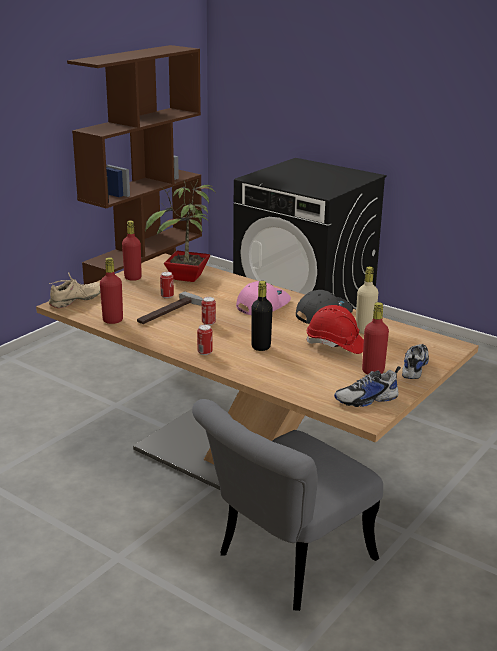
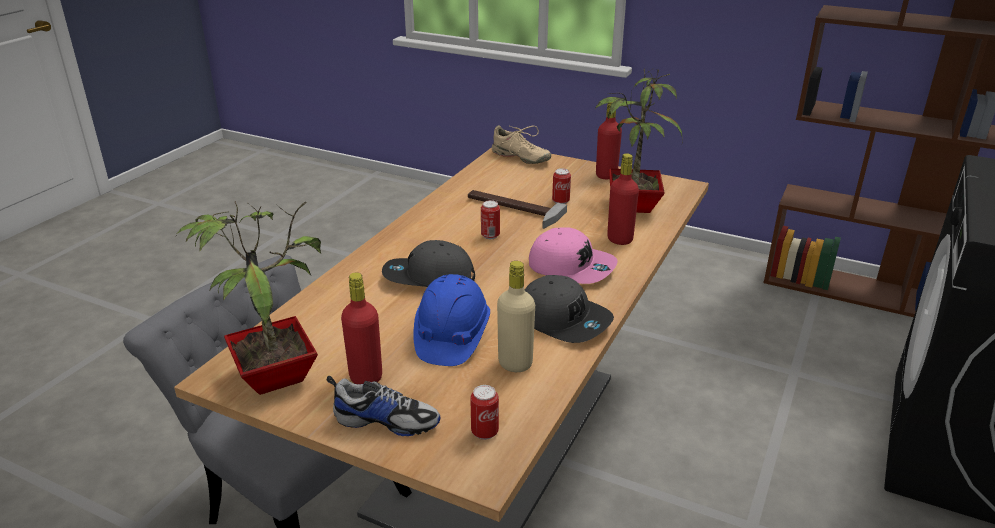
camera: 80 degrees right, 5 degrees up
(113, 320) = (475, 182): red bottle -> red bottle (620, 239)
(205, 352) = (403, 243): can -> can (484, 432)
(261, 347) = (428, 278): black bottle -> grey cap
(335, 345) = (451, 337): red hard hat -> blue hard hat
(367, 399) = (274, 374): shoe -> potted plant

